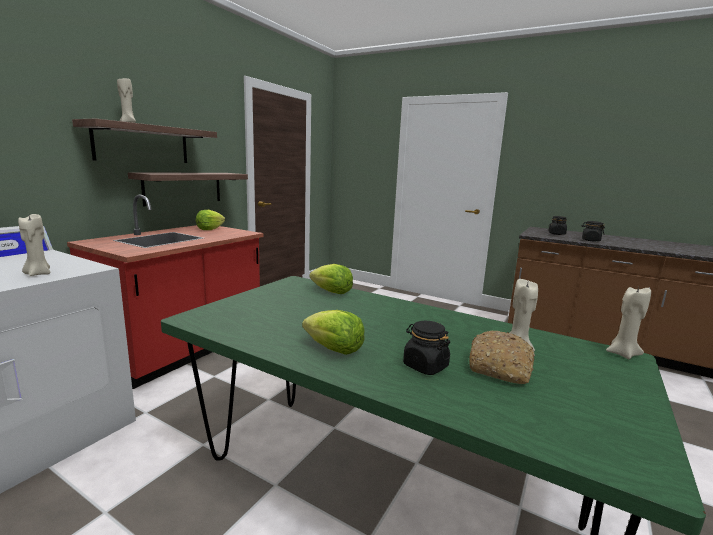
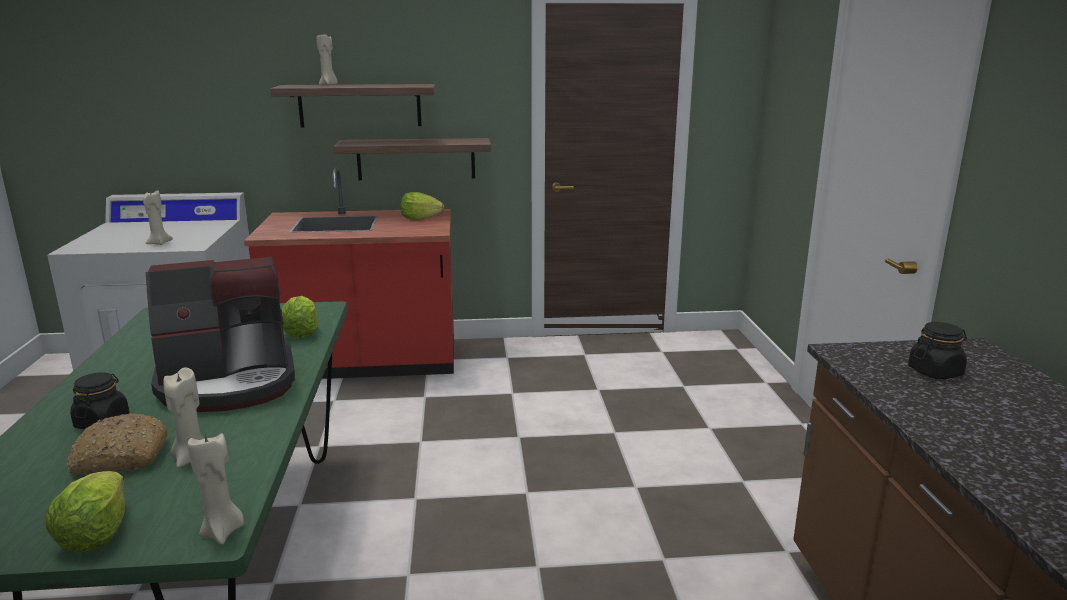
camera: 55 degrees right, 5 degrees up
(333, 349) = (120, 378): lettuce -> lettuce (96, 533)
(397, 321) = (229, 383): none -> coffee machine
(590, 240) = (937, 413): black jar -> none

